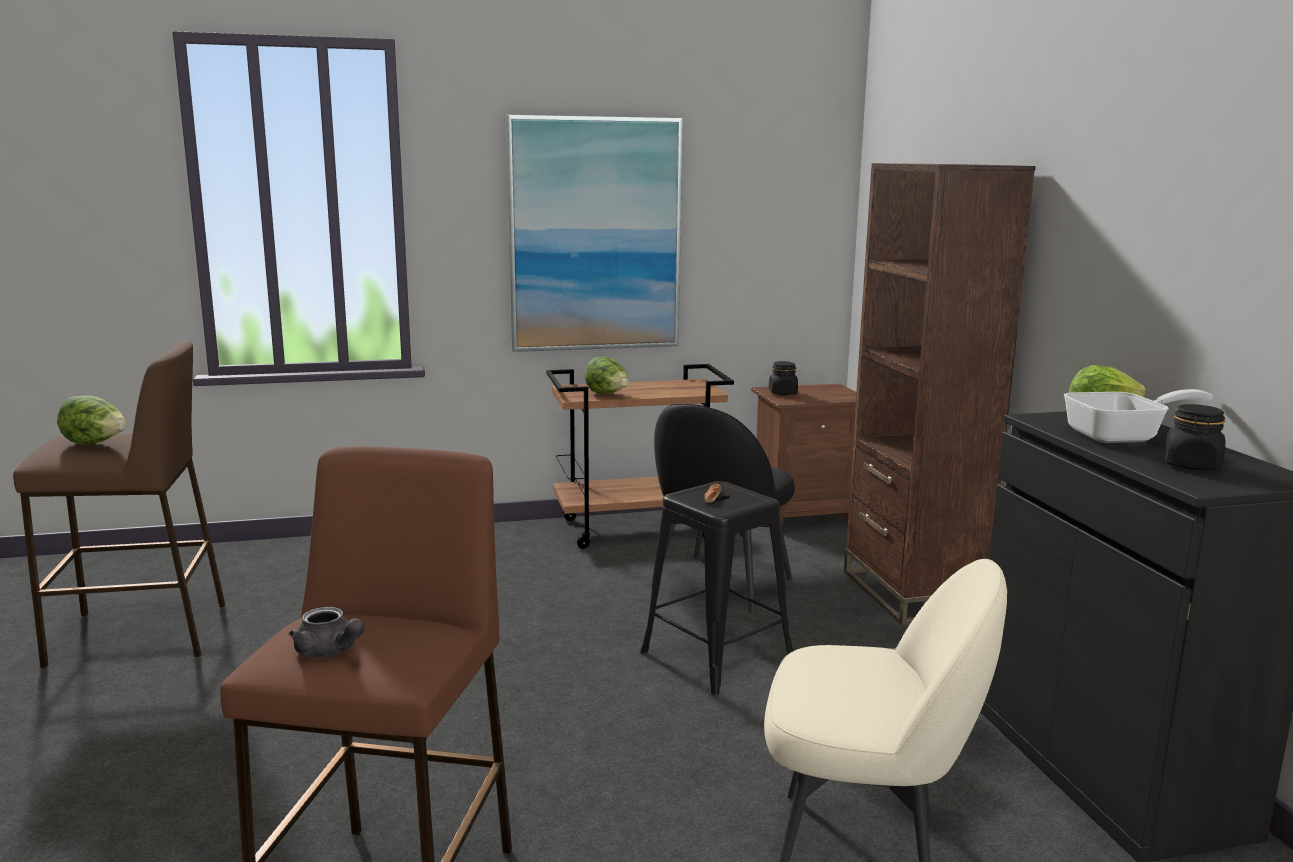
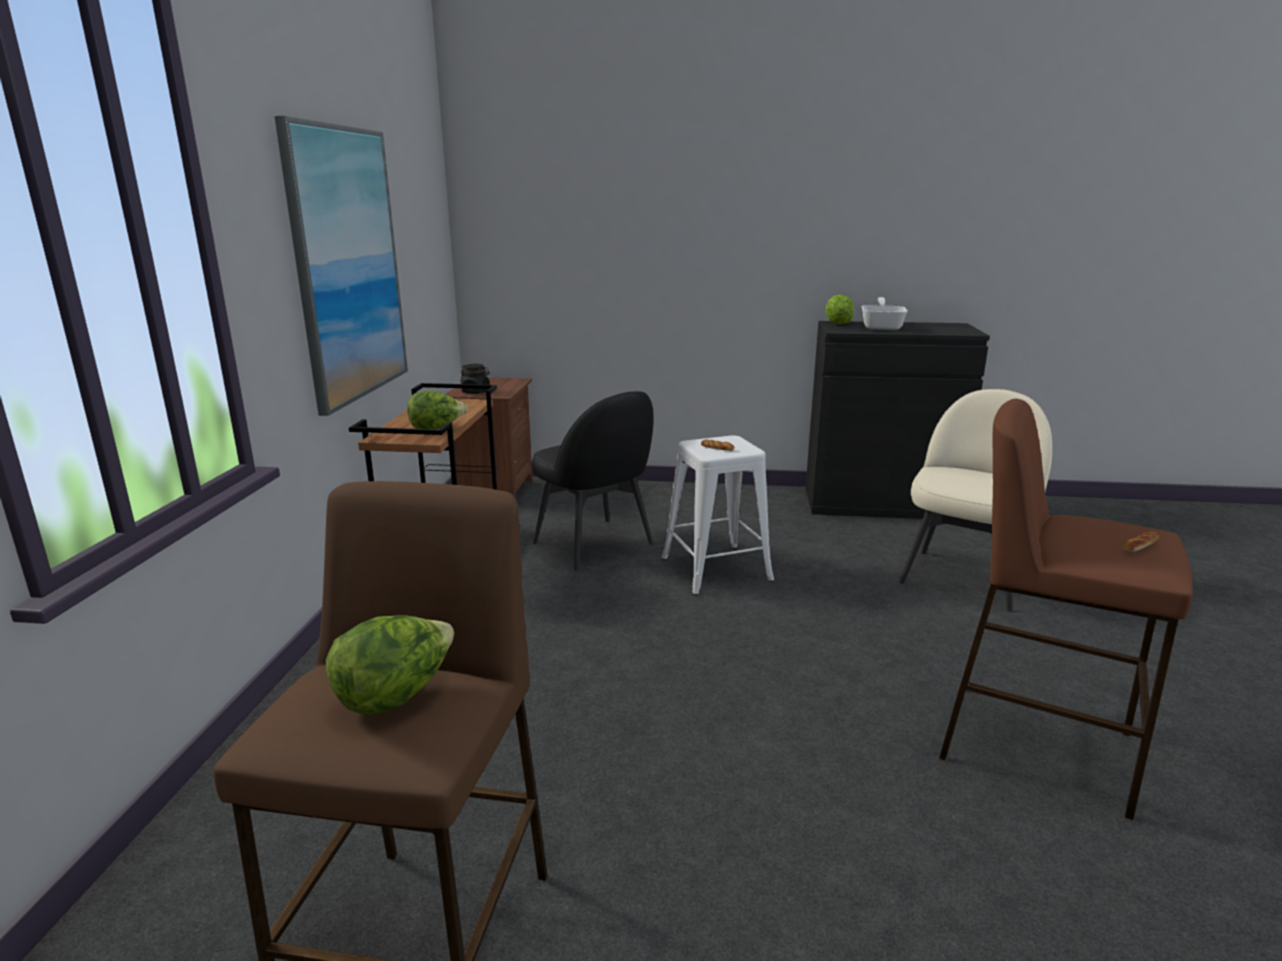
camera: 70 degrees left, 5 degrees up
(329, 652) = (1140, 546): grey teapot -> bread
(716, 656) = (716, 569): black stool -> white stool
(911, 593) = (659, 493): brown bookcase -> none
(1192, 465) = (936, 328): black jar -> none

